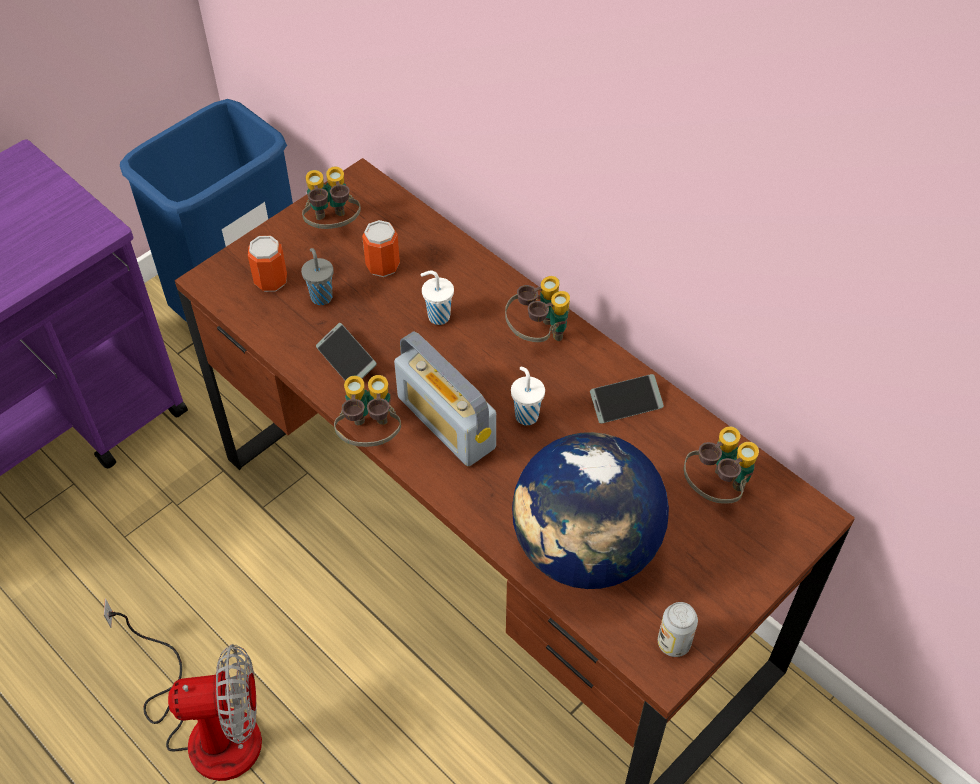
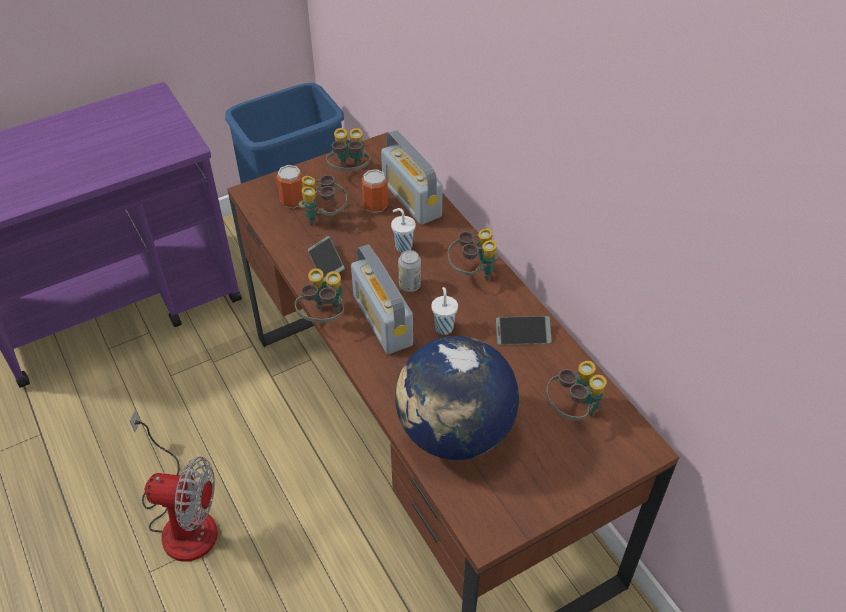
camera: 15 degrees right, 5 degrees down
(321, 296) = (324, 217): grey cup -> binoculars
(426, 248) = (411, 199): none -> radio
(673, 643) = (500, 517): can -> can (410, 285)

